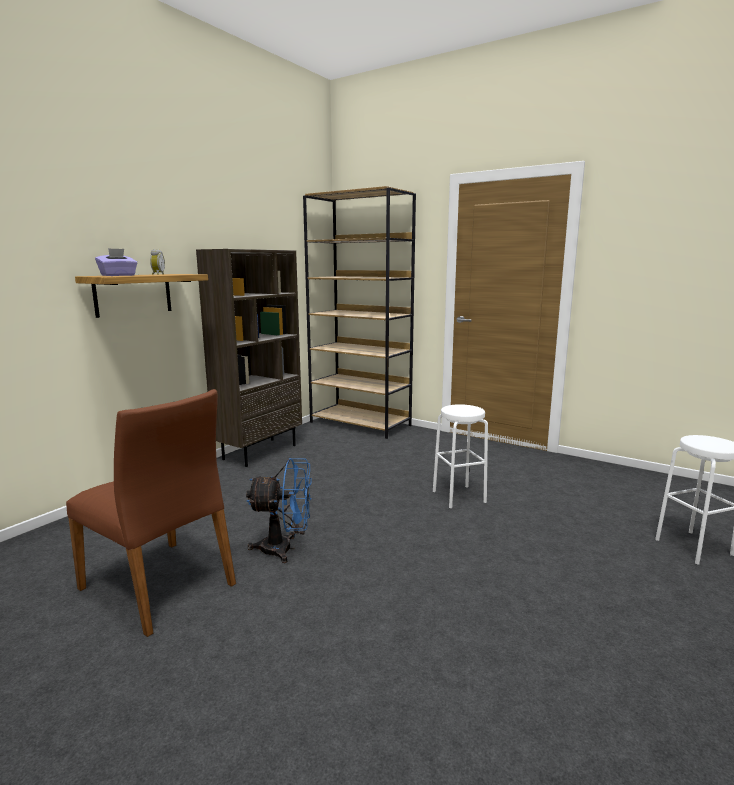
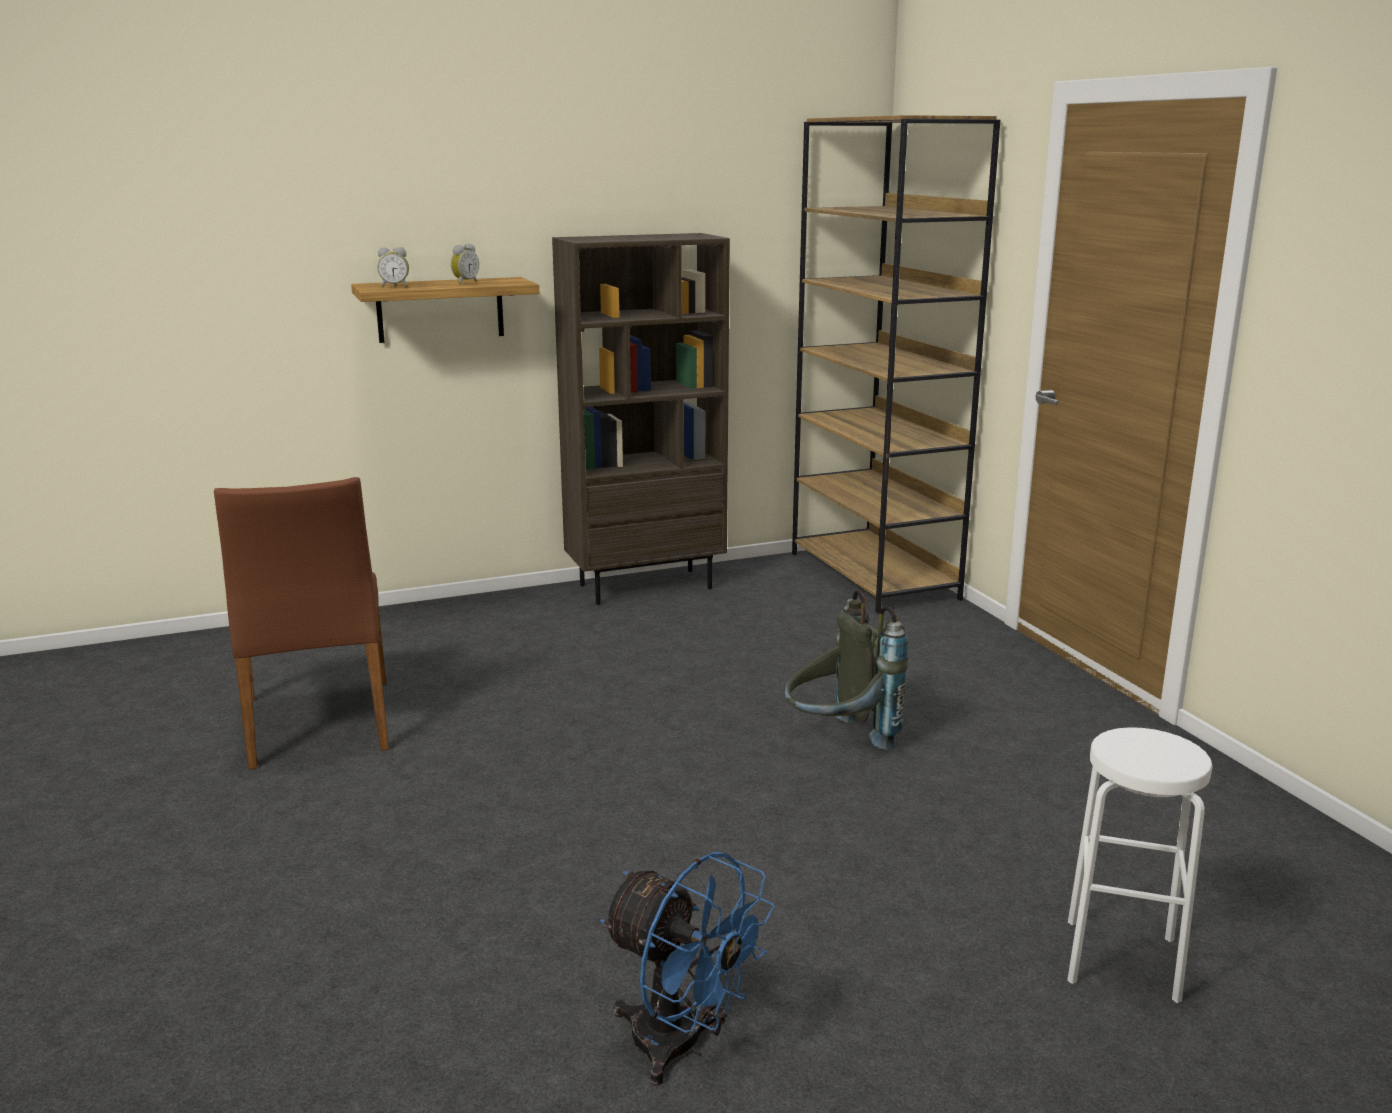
camera: 35 degrees right, 5 degrees up
(118, 275) = (395, 286): purple tissue box -> alarm clock
(285, 549) = (492, 730): blue fan -> blue fan (682, 1046)
(459, 496) = (839, 741): white stool -> grey backpack

